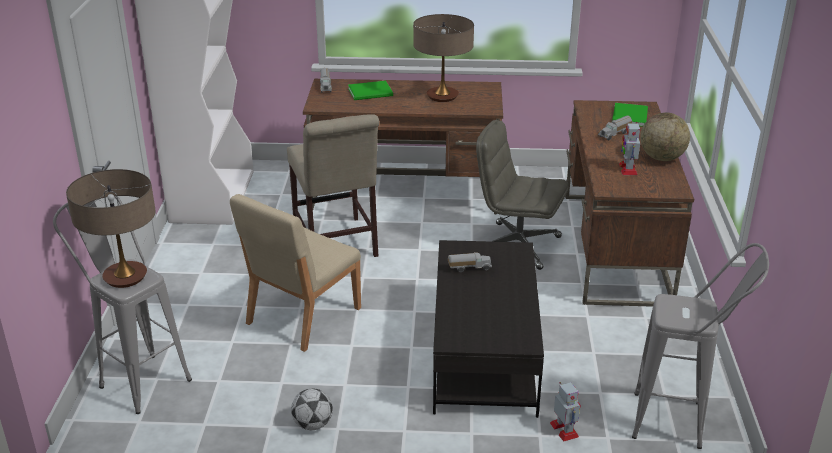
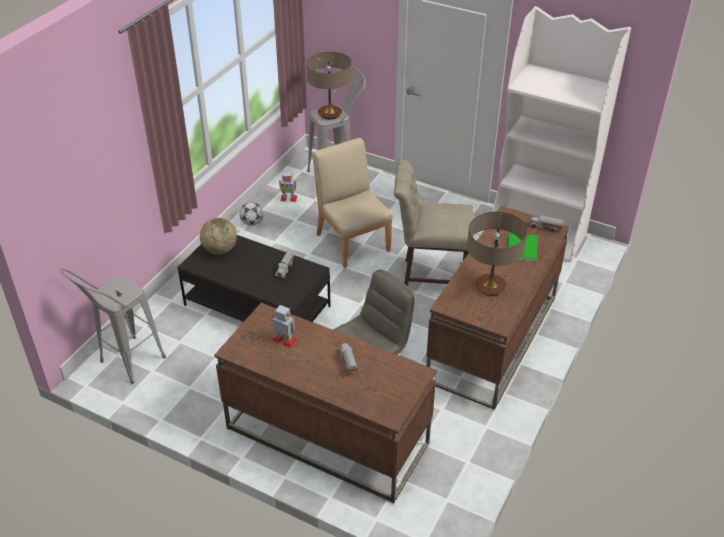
camera: 115 degrees right, 10 degrees up
(564, 430) = (166, 312): toy robot -> toy robot (288, 198)
(631, 116) = (377, 393): green book -> none
(662, 158) = (286, 370): globe -> globe (220, 250)

